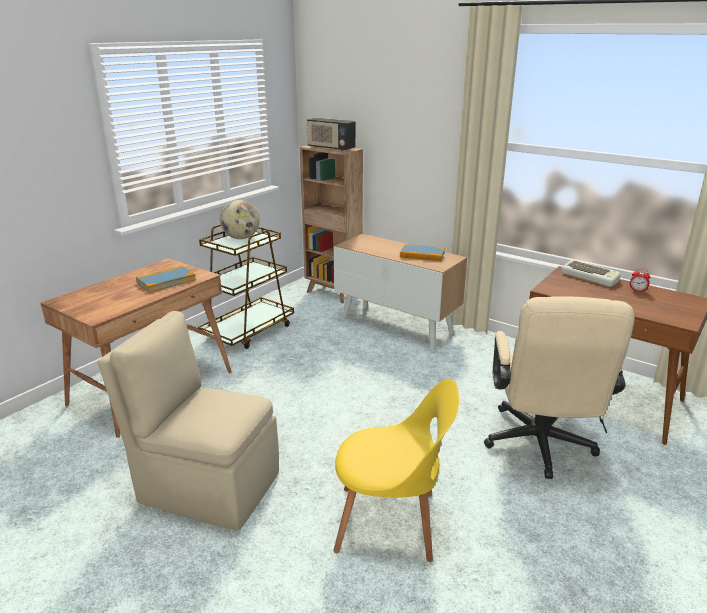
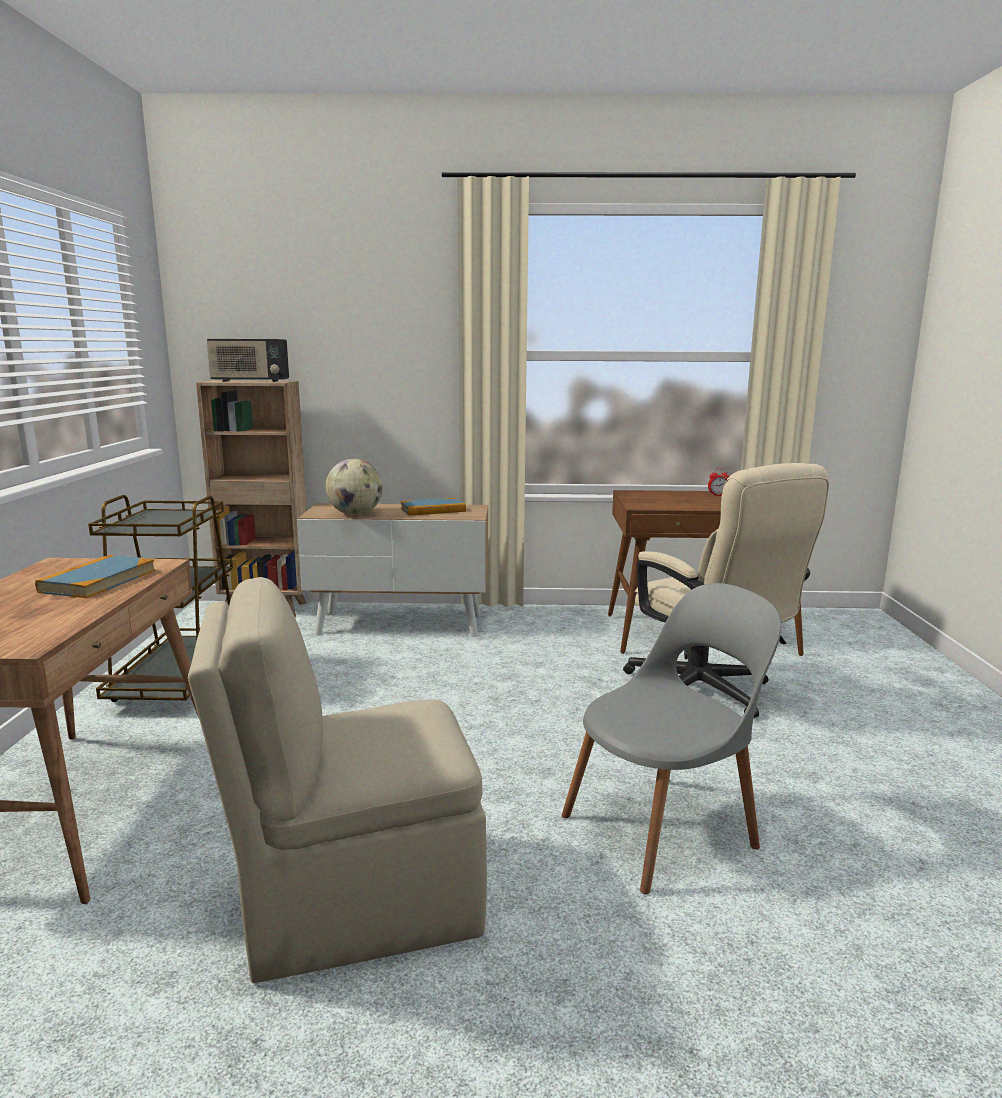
camera: 35 degrees left, 10 degrees down
(241, 238) = (156, 518): globe -> globe (355, 514)
(391, 523) = (664, 828): yellow chair -> grey chair
(590, 277) = (659, 493): keyboard -> none

